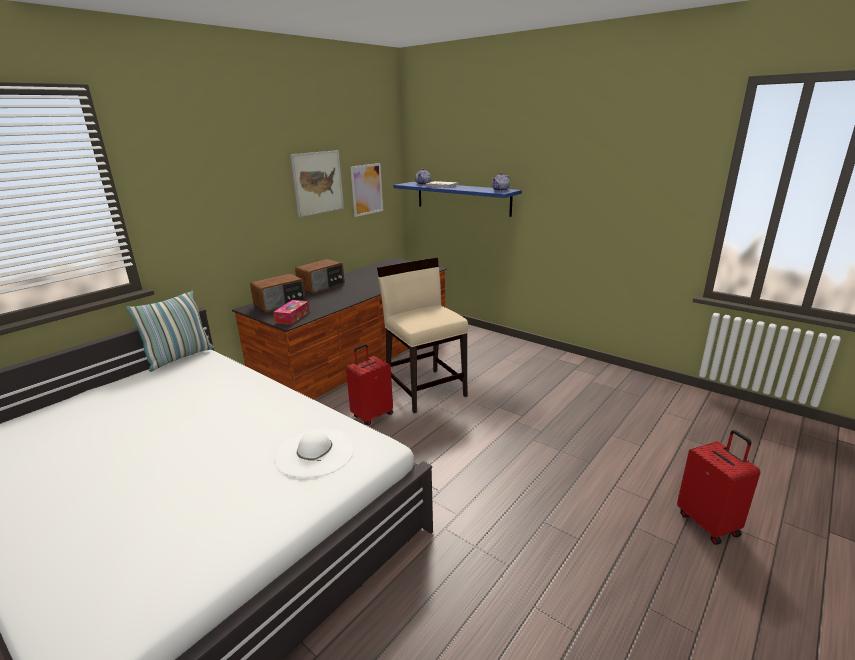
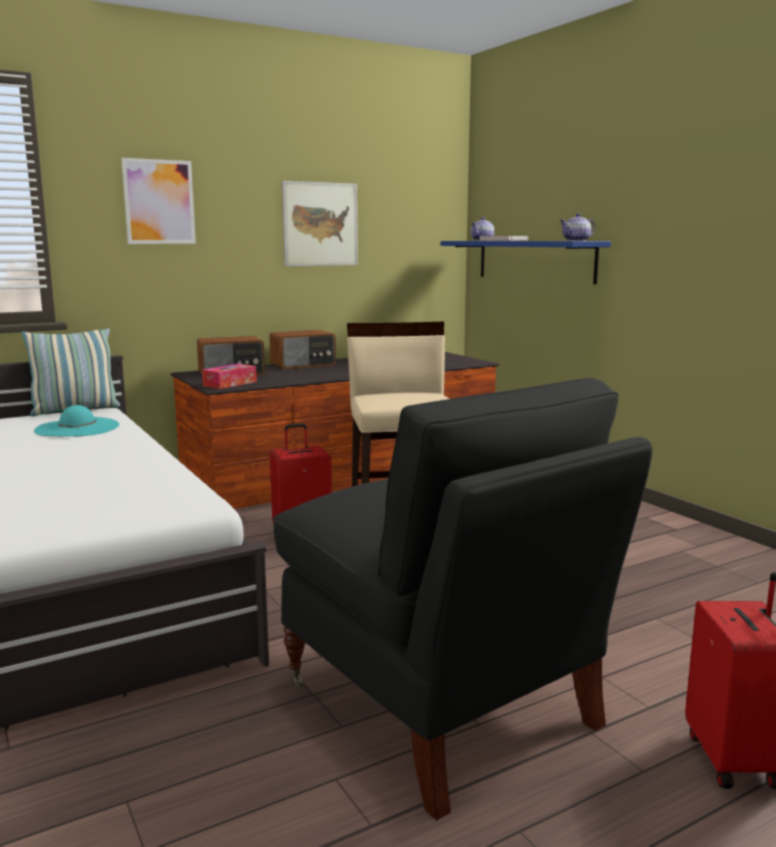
camera: 20 degrees right, 10 degrees down
(205, 379) = (77, 428): none -> turquoise hat
(314, 452) = (115, 496): white hat -> none
(367, 189) = (399, 244): picture -> picture (159, 202)
(551, 532) = (441, 706): none -> black armchair

